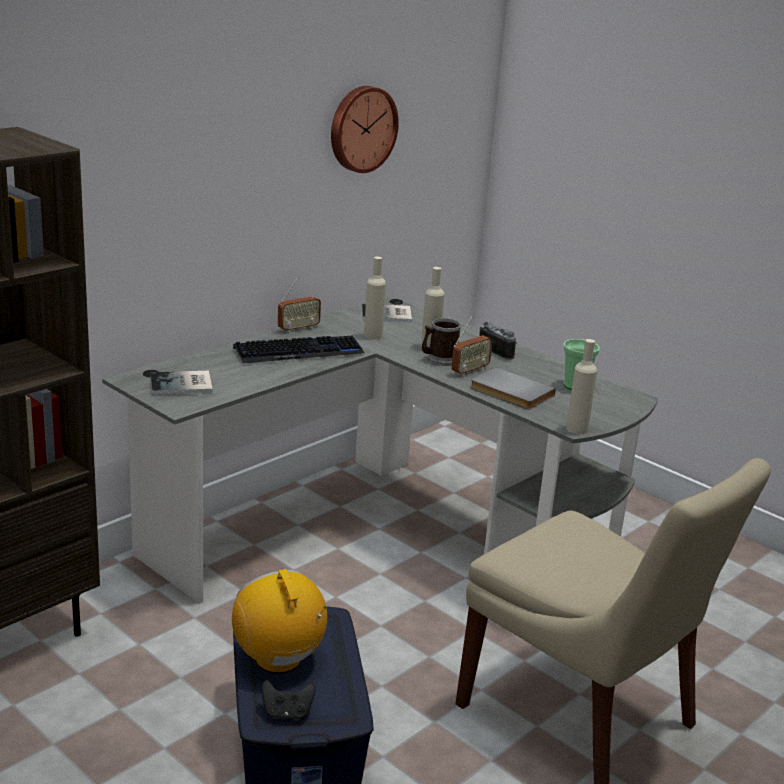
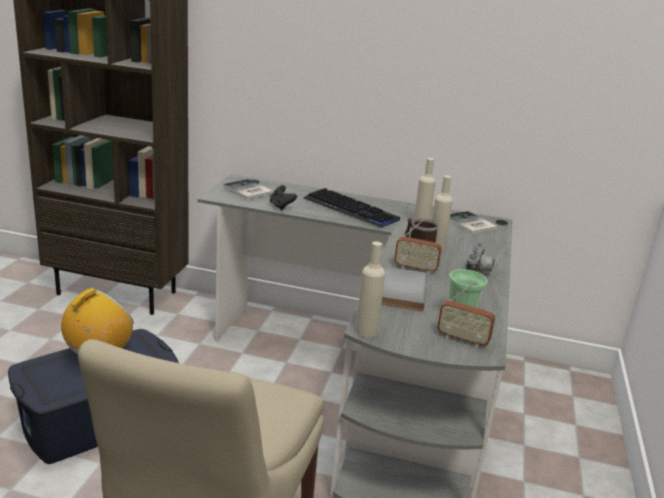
camera: 60 degrees right, 0 degrees up
(287, 713) = (41, 374): black game controller -> black game controller (281, 206)
(298, 329) = (389, 203): radio -> radio (462, 339)
(361, 128) = (495, 59): wall clock -> none

